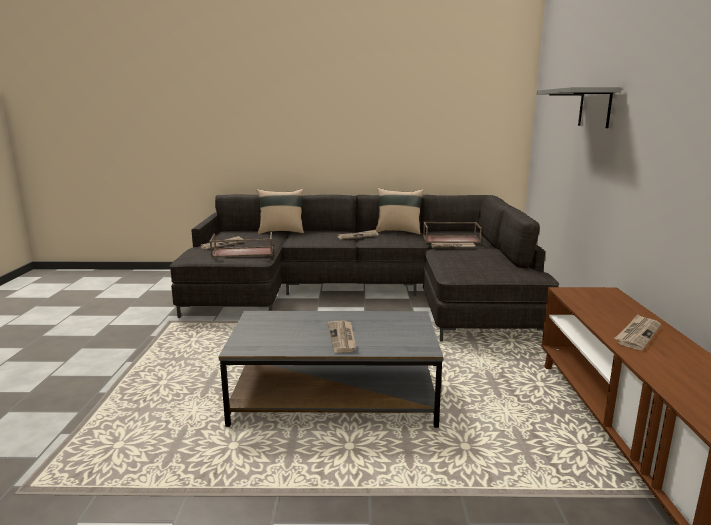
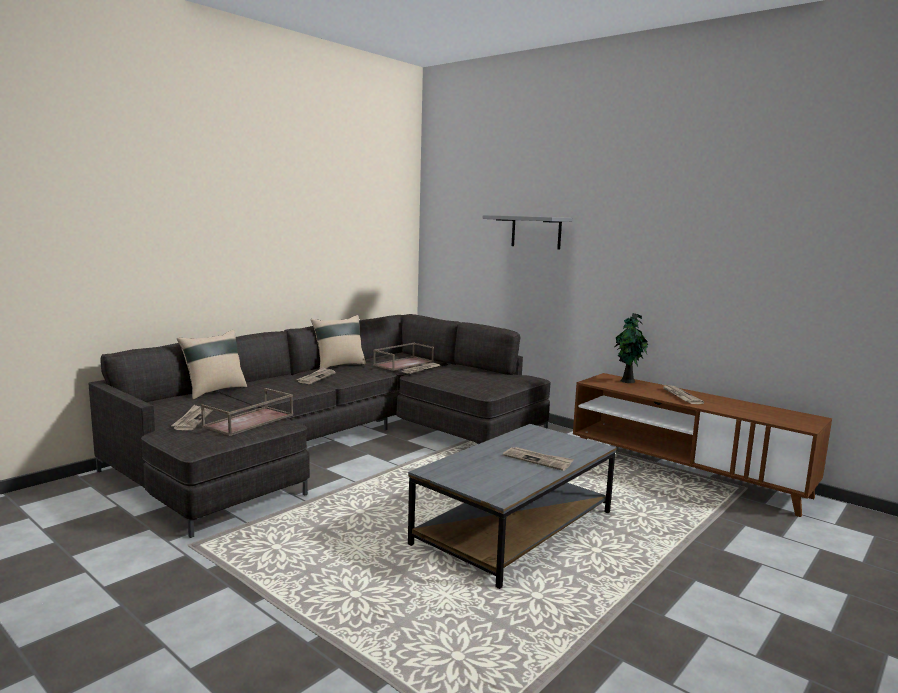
camera: 50 degrees left, 5 degrees down
(617, 302) = (628, 381): none -> potted plant

